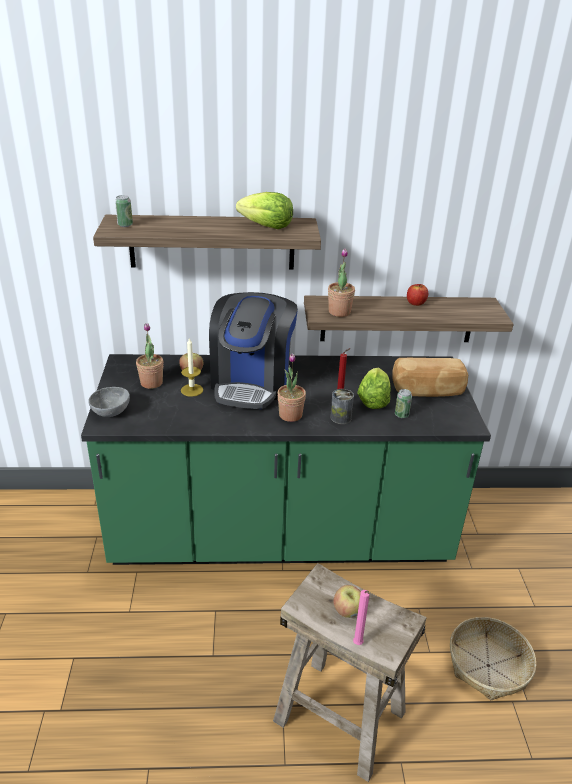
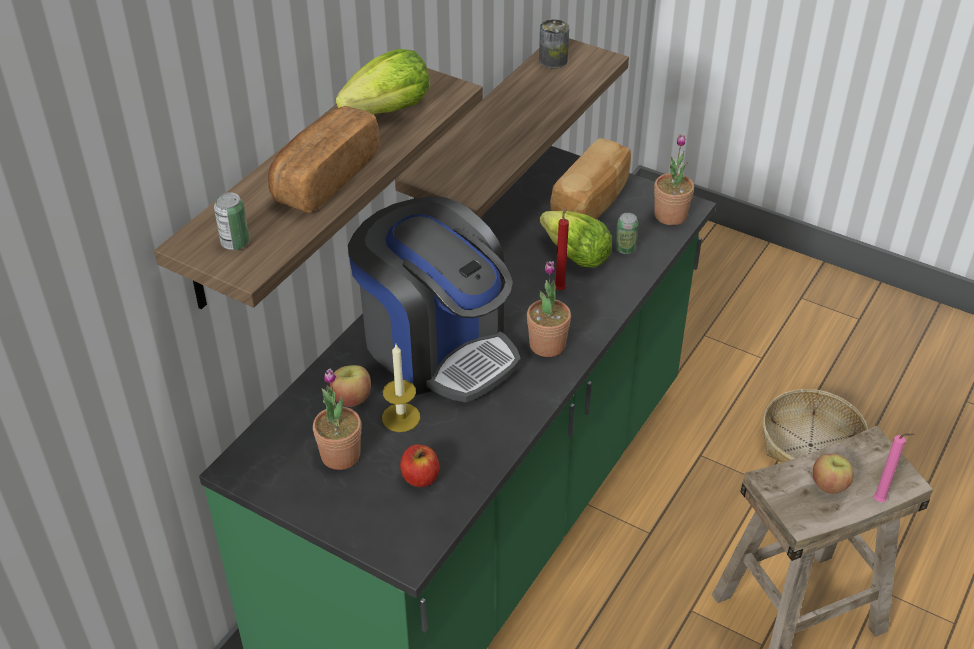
camera: 55 degrees left, 10 degrees up
(110, 411) = (381, 533): grey bowl -> none
(194, 228) = (324, 178): none -> bread
(339, 312) = (476, 171): potted plant -> potted plant (670, 215)
(340, 418) = (590, 302): can -> can (553, 60)
(415, 303) = (512, 98): apple -> apple (420, 477)

